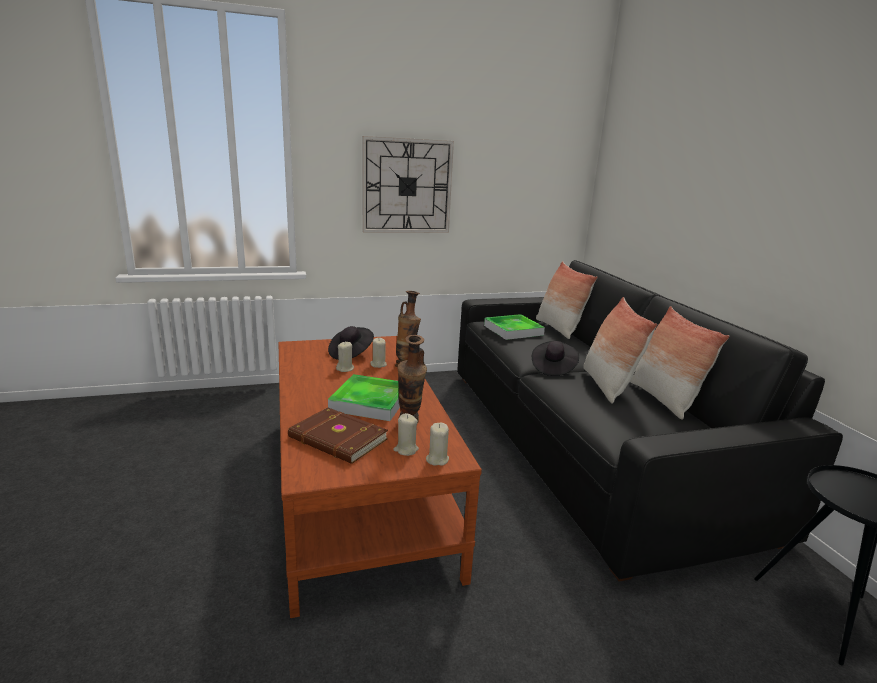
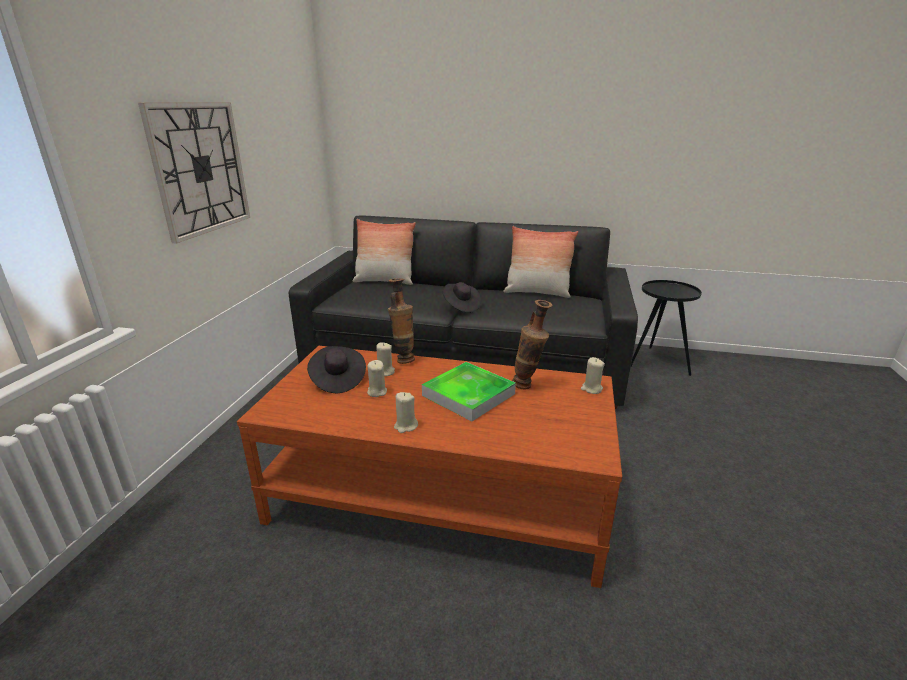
camera: 60 degrees left, 5 degrees up
(337, 439) = (535, 427): brown book -> none
(406, 449) = (570, 398): beige candle -> beige candle (405, 426)
(513, 330) = (372, 296): tray -> none
(607, 386) = (508, 300): pillow -> none

